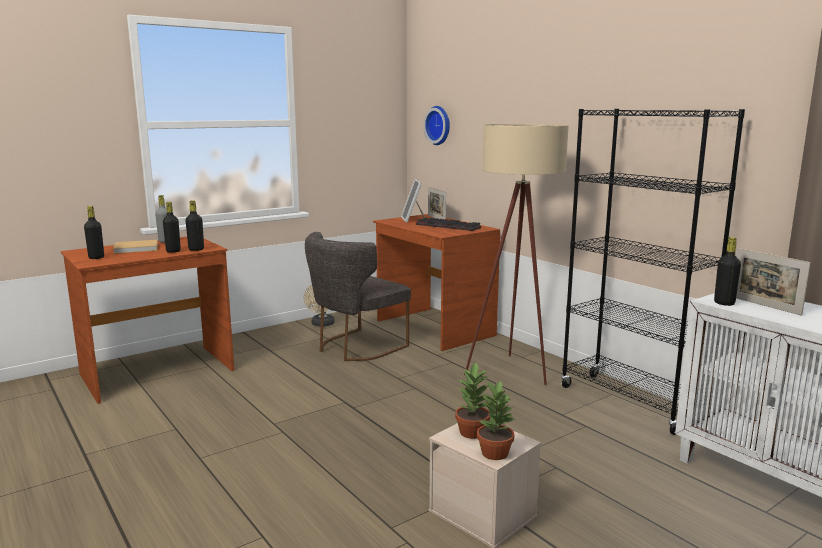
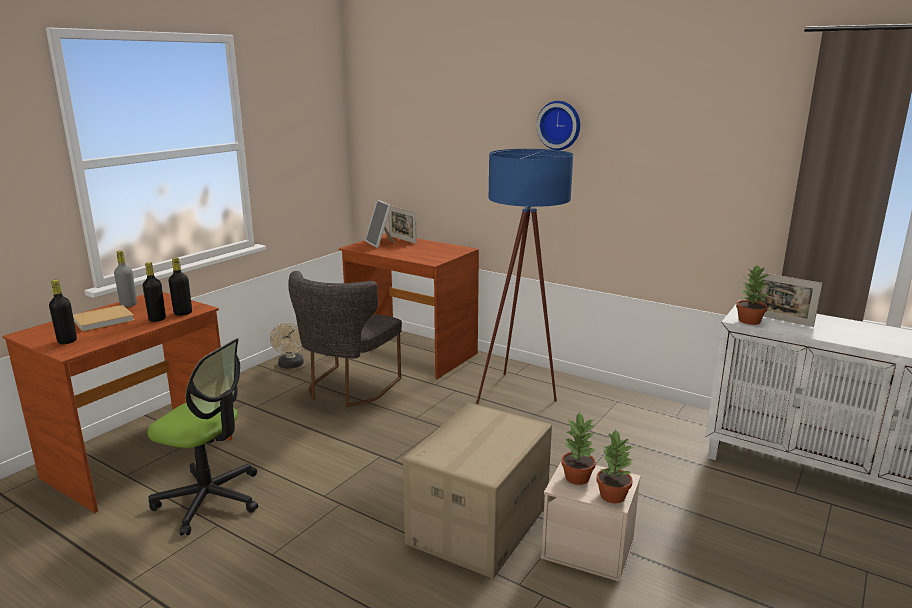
camera: 20 degrees left, 5 degrees up
(184, 410) = (210, 499): none -> office chair
(391, 470) = (478, 523): none -> cardboard box
(439, 125) = (395, 139): wall clock -> wall clock (560, 125)
(449, 226) = (427, 249): keyboard -> none
(514, 374) = (521, 395): beige floor lamp -> blue floor lamp
(630, 403) = (637, 408): black bookcase -> none
(724, 303) = (749, 321): black bottle -> potted plant

